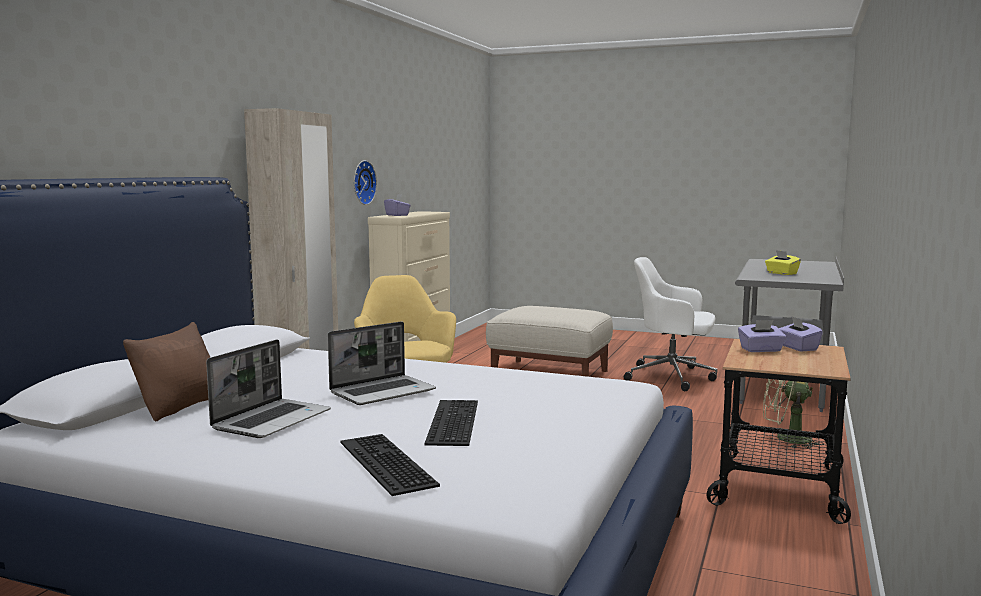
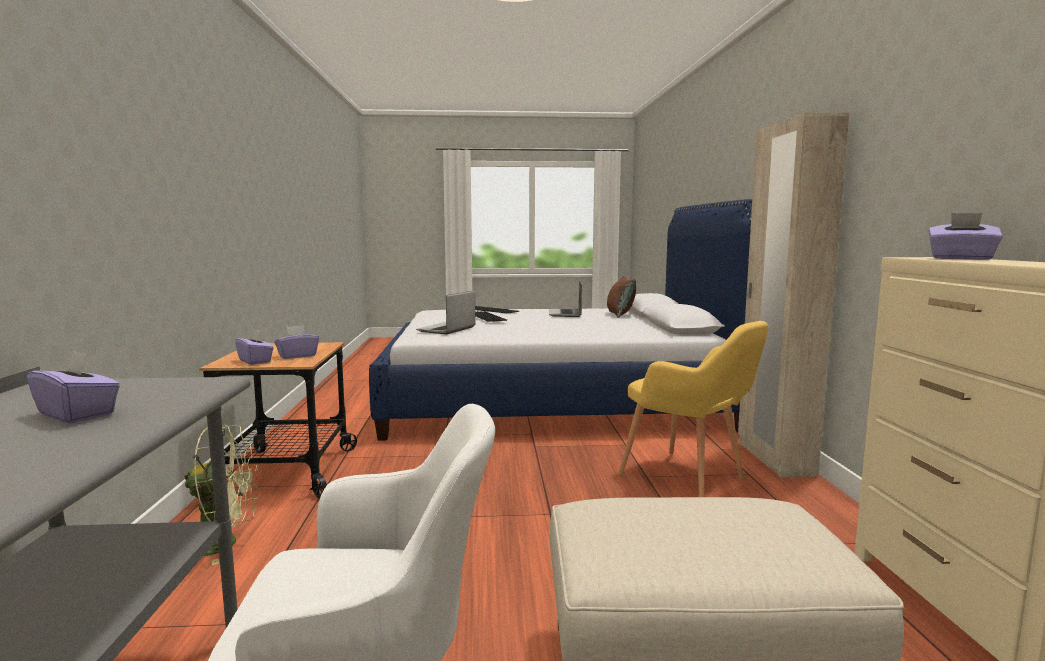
camera: 155 degrees right, 0 degrees up
(362, 182) = (961, 191): wall clock -> none
(383, 392) = (547, 323): laptop -> laptop (447, 329)
(781, 273) = (78, 414): yellow tissue box -> purple tissue box

